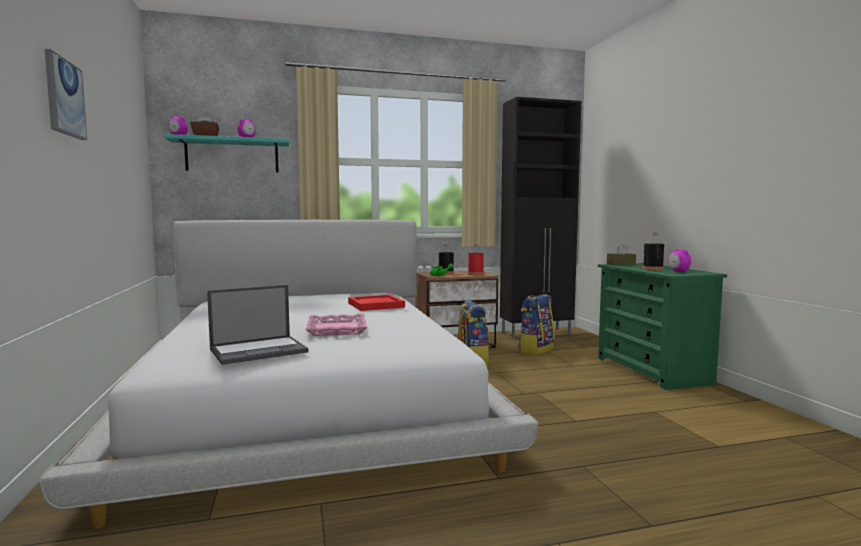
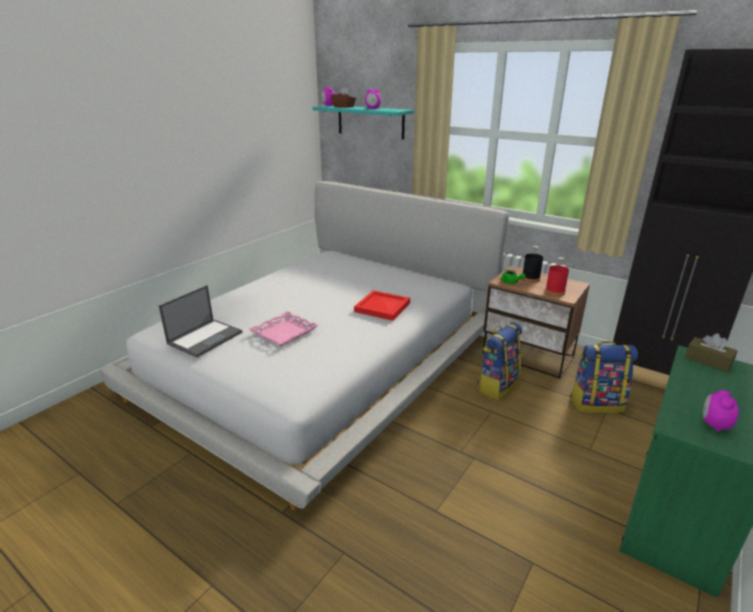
camera: 50 degrees right, 20 degrees up
(64, 97) = (174, 122): picture -> none
(259, 350) = (205, 337): laptop -> laptop turned 75 degrees counterclockwise
(652, 269) = (701, 397): black bottle -> none

